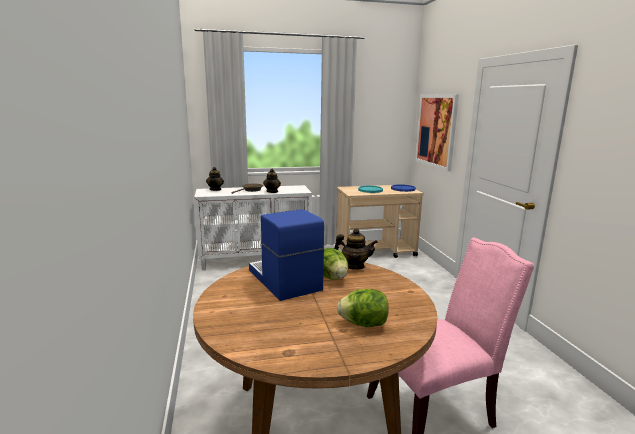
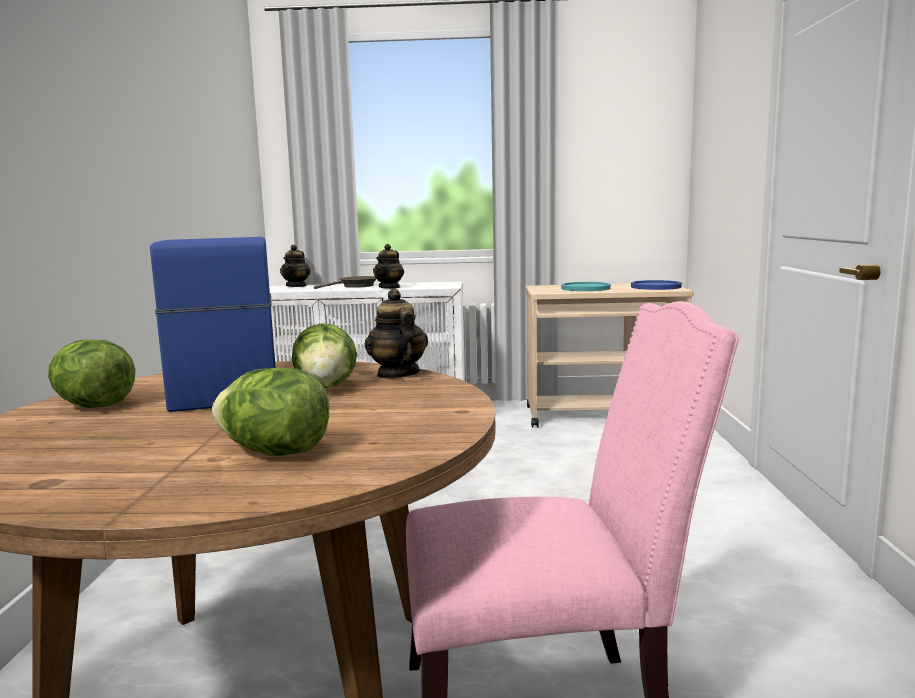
camera: 15 degrees right, 5 degrees down
(235, 299) = (93, 406): none -> lettuce
(354, 266) = (397, 374): teapot -> teapot turned 135 degrees counterclockwise
(436, 130) = (718, 163): picture -> none

